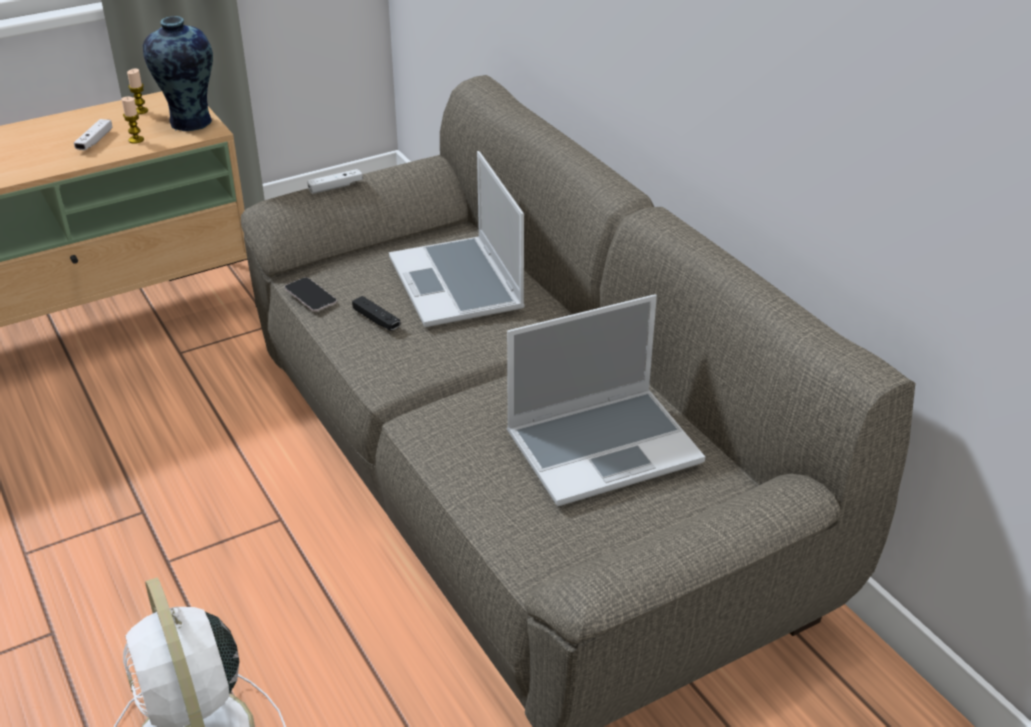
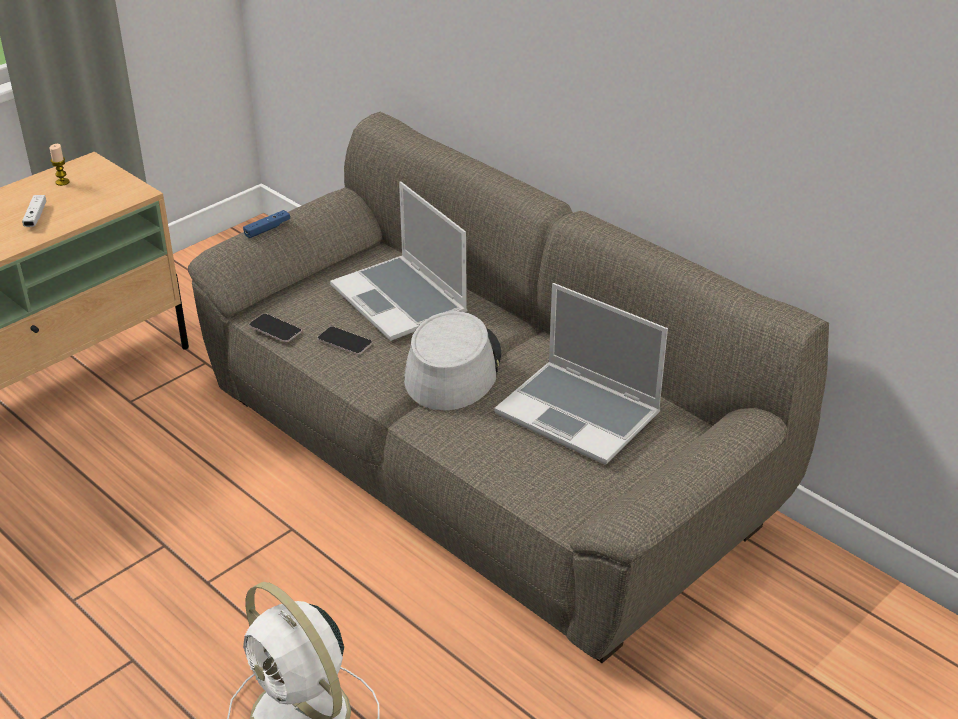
camera: 15 degrees left, 0 degrees up
(136, 140) = (75, 210): candle -> none
(189, 123) = (116, 188): vase -> none
(335, 187) = (267, 229): white game controller -> blue game controller
(376, 320) = (344, 341): black game controller -> phone
(481, 368) = (452, 368): none -> grey hat
(604, 446) = (580, 414): laptop -> laptop turned 75 degrees clockwise

